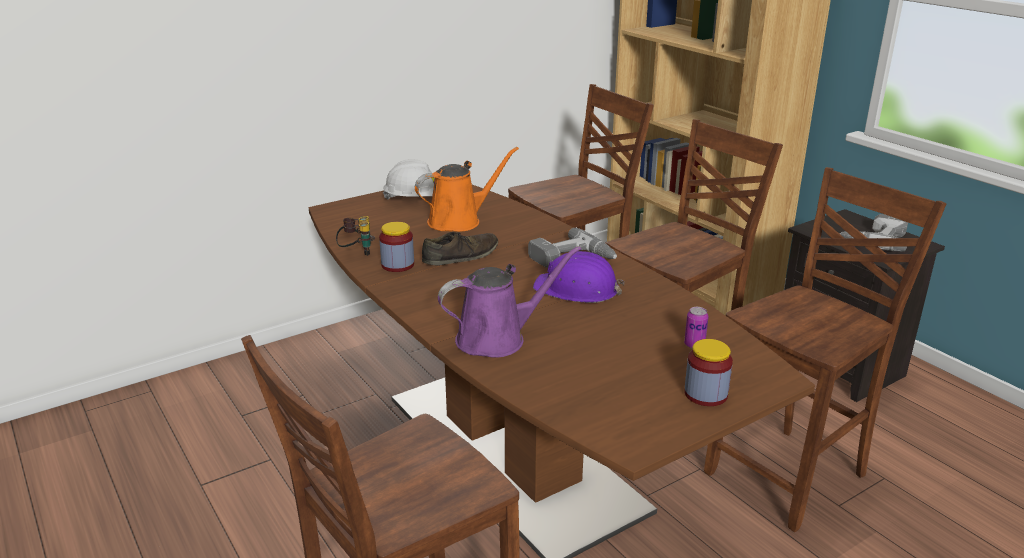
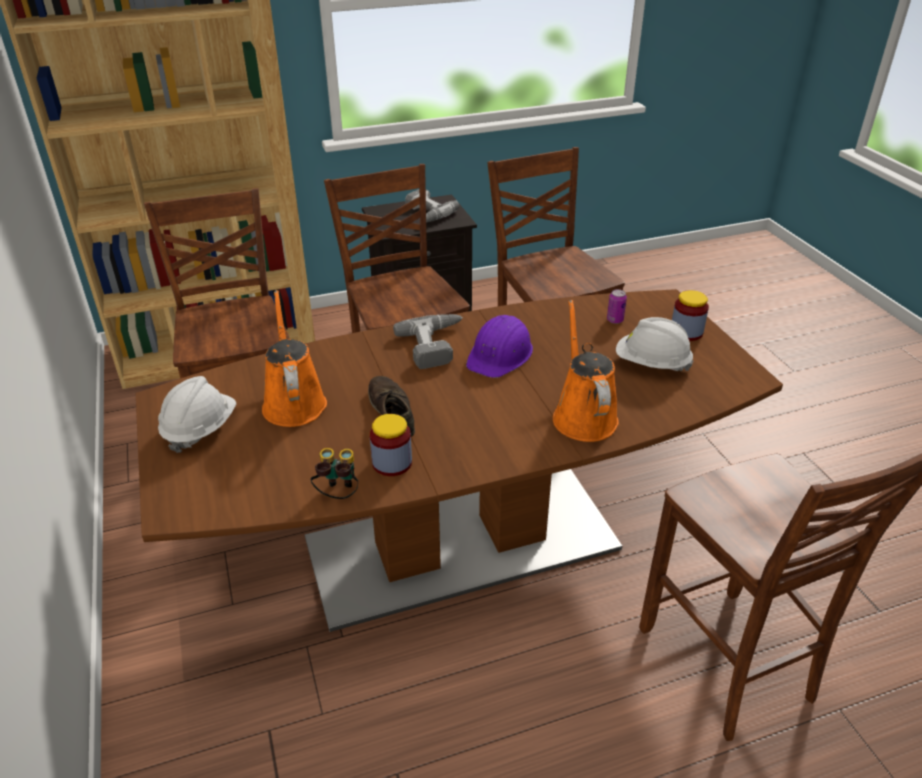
camera: 75 degrees left, 10 degrees up
(497, 338) = (583, 415): purple watering can -> orange watering can
(615, 372) = (651, 364): none -> white hard hat

